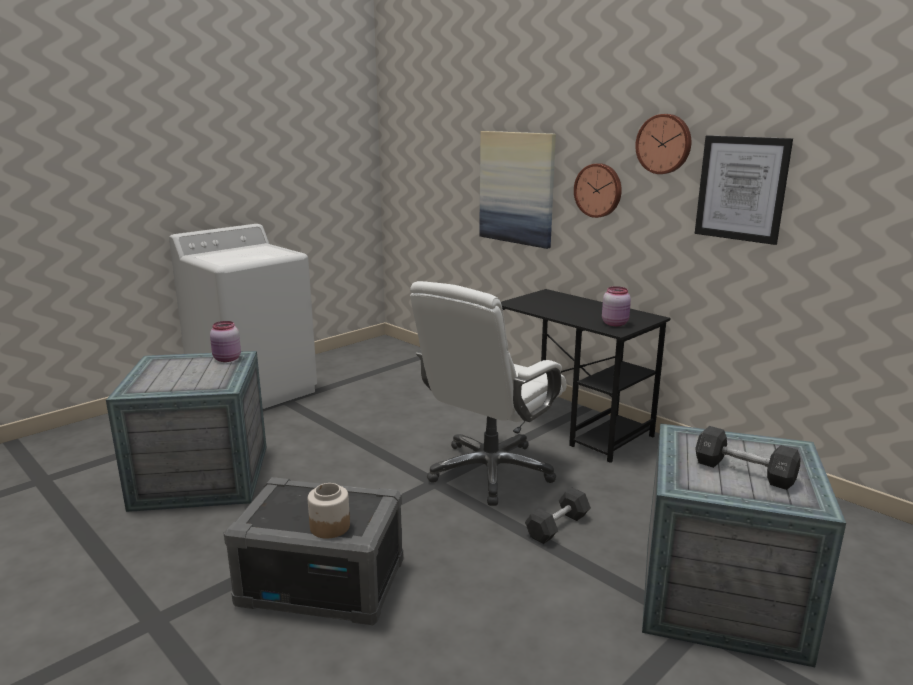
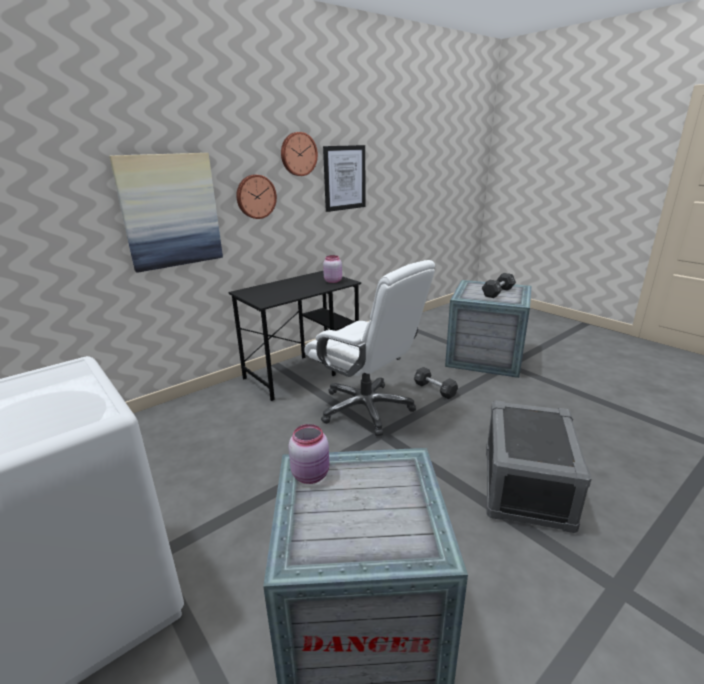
camera: 85 degrees left, 5 degrees up
(329, 527) = (555, 425): jar -> none

